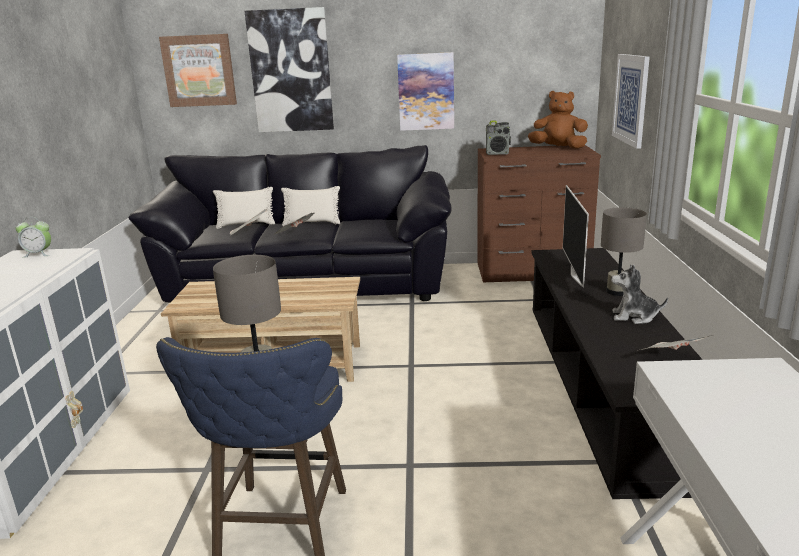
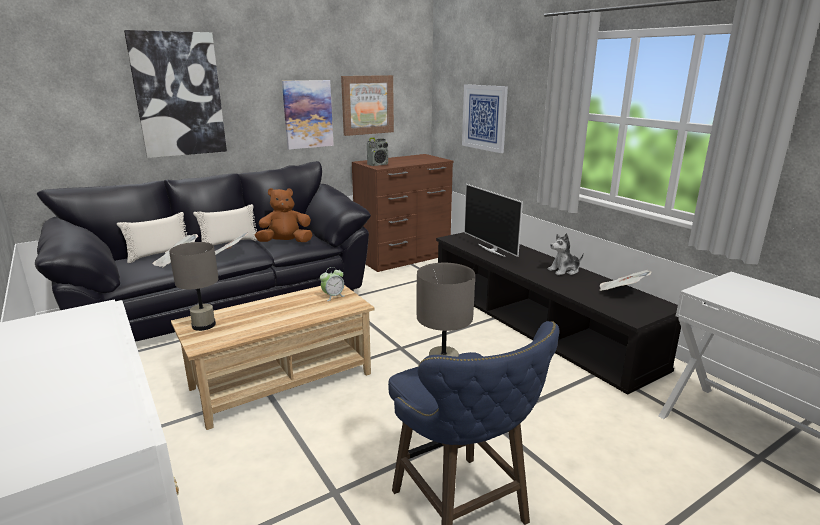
camera: 35 degrees left, 0 degrees up
(38, 254) = (49, 320): alarm clock -> alarm clock (333, 296)
(199, 70) = (68, 93): picture -> picture (367, 105)
(558, 148) = (413, 157): brown plush toy -> brown plush toy (285, 243)
(618, 291) = (531, 256): grey table lamp -> grey table lamp (204, 325)

